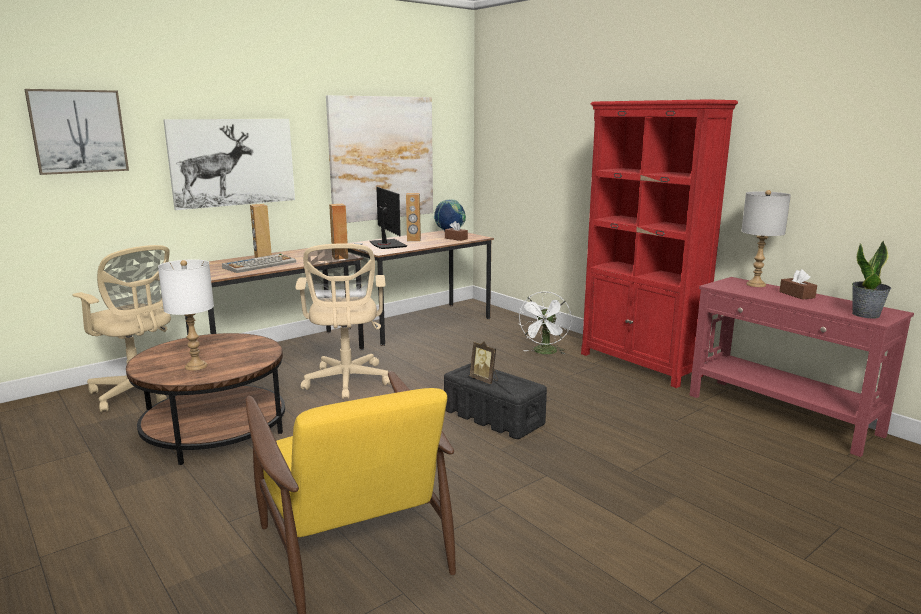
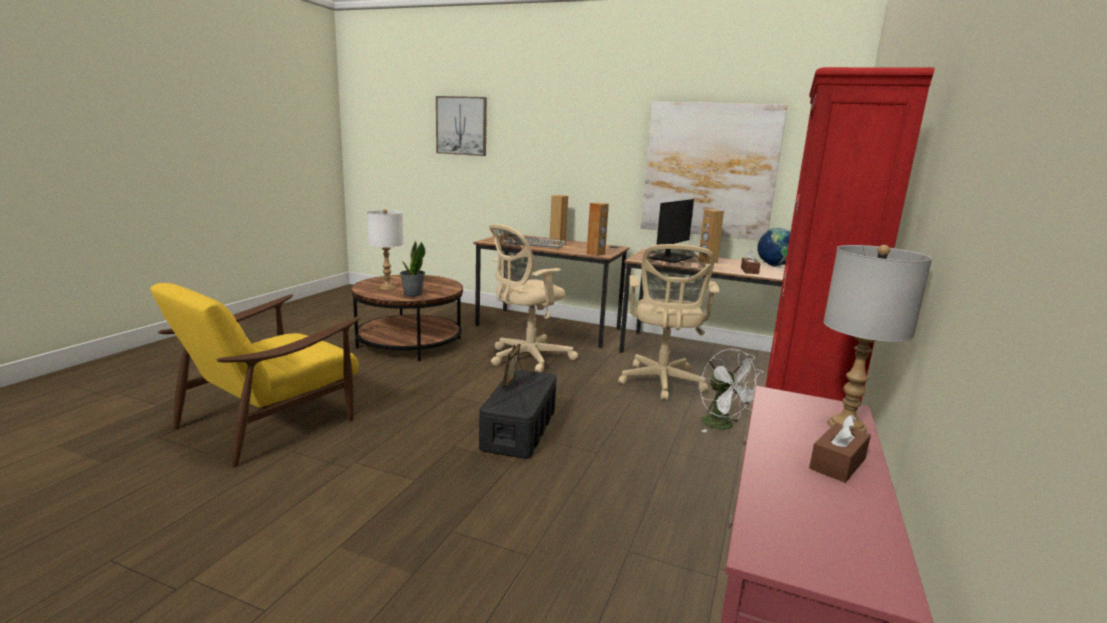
camera: 60 degrees right, 0 degrees up
(140, 394) = (443, 313): beige office chair -> beige office chair (661, 383)
(233, 162) = (559, 158): picture -> none
(545, 352) = (722, 426): white fan -> white fan turned 105 degrees counterclockwise
(866, 315) = (791, 541): potted plant -> potted plant (413, 294)

